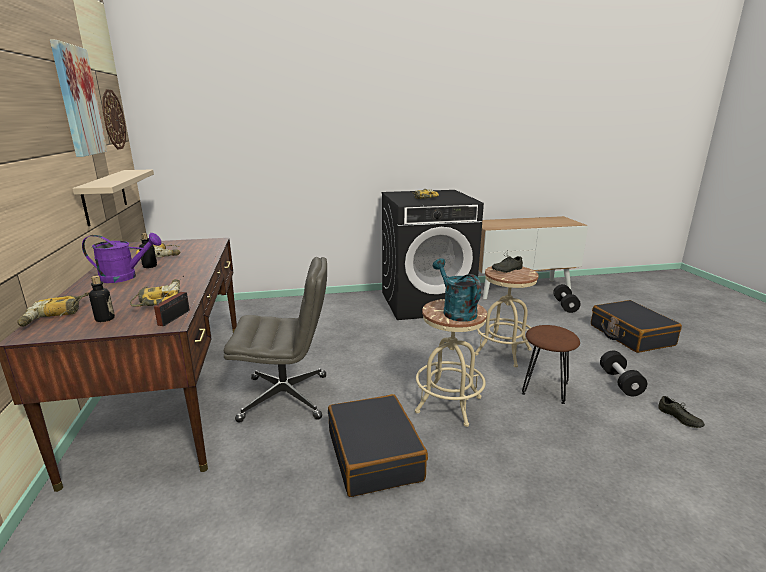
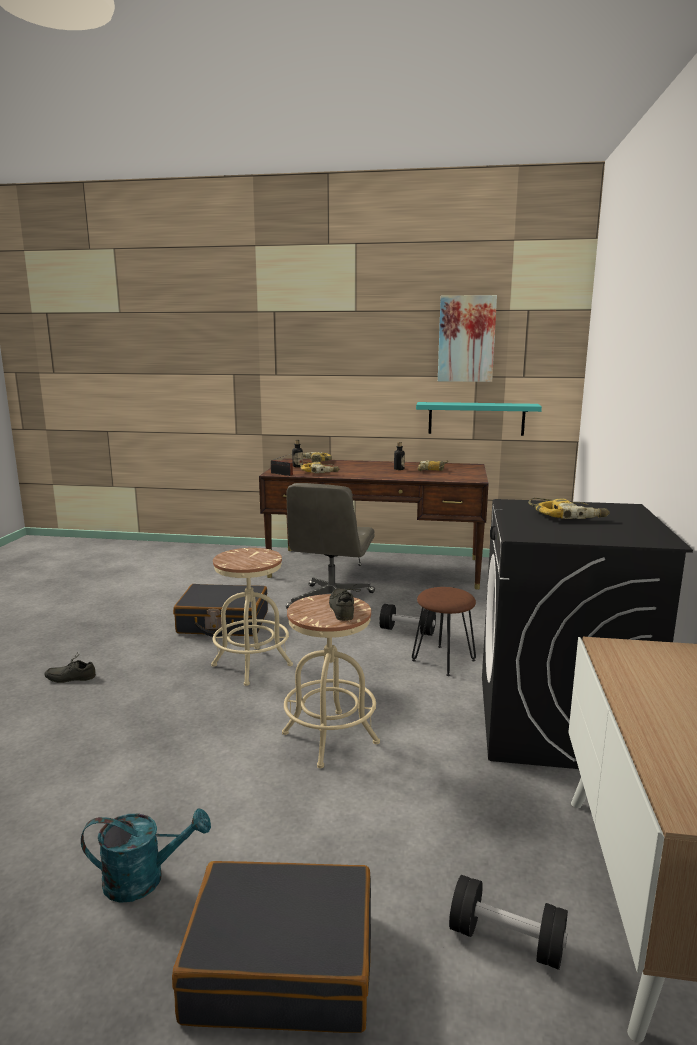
camera: 110 degrees right, 5 degrees down
(105, 196) = (476, 418): beige shelf -> turquoise shelf
(113, 120) = (541, 355): wall clock -> none
(125, 277) = (376, 466): purple watering can -> none
(455, 311) = (244, 557): turquoise watering can -> turquoise watering can (145, 879)
(545, 388) = (220, 736): brown stool -> brown stool (444, 660)
(620, 382) = (165, 813): black dumbbell -> black dumbbell (407, 631)
(678, 418) = (55, 816): grey shoe -> grey shoe (71, 677)

